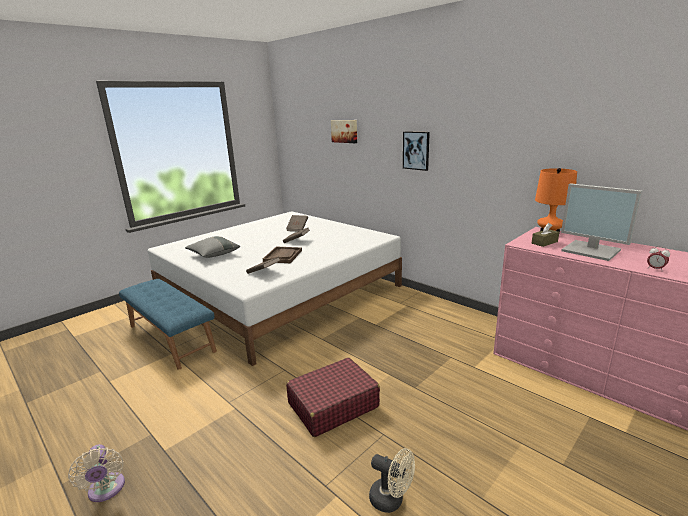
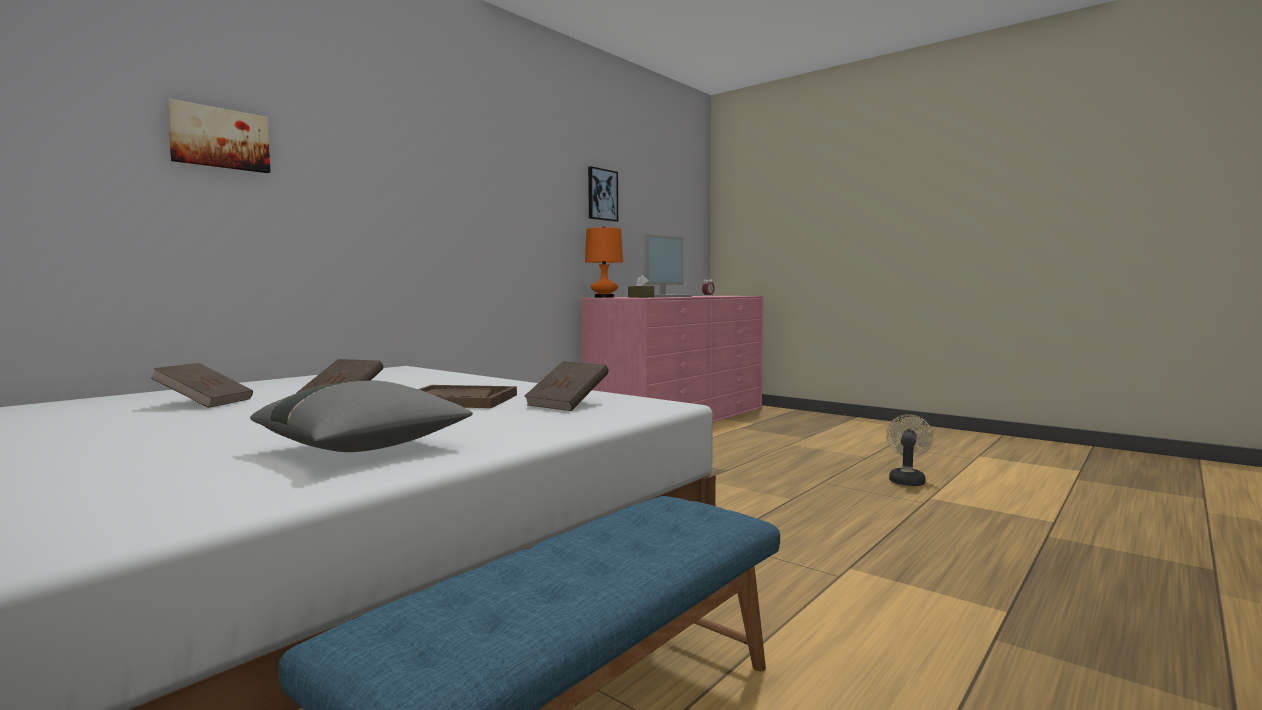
camera: 95 degrees left, 15 degrees down
(106, 490) = (1149, 644): beige fan -> none
(332, 405) = (789, 505): red suitcase -> none
(416, 150) = (420, 200): picture -> picture (602, 195)

